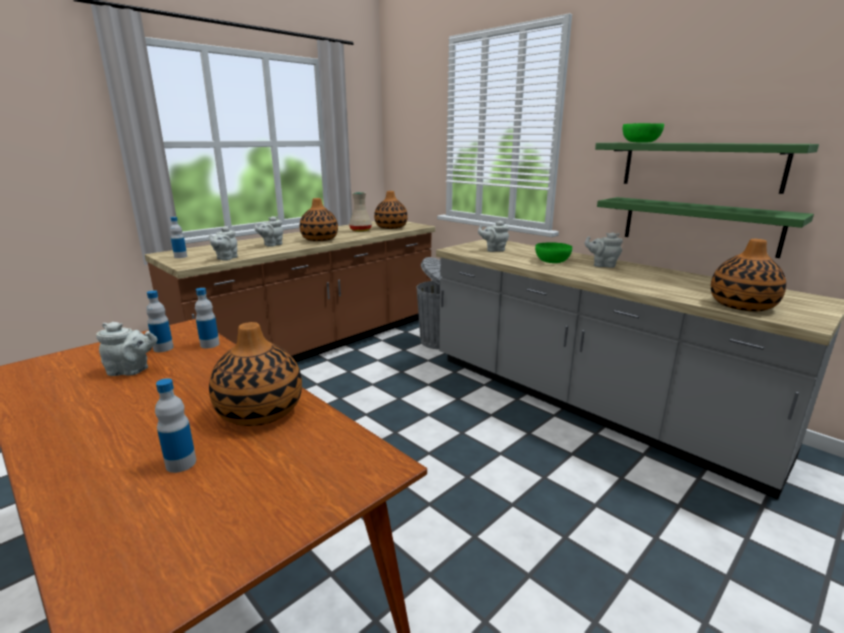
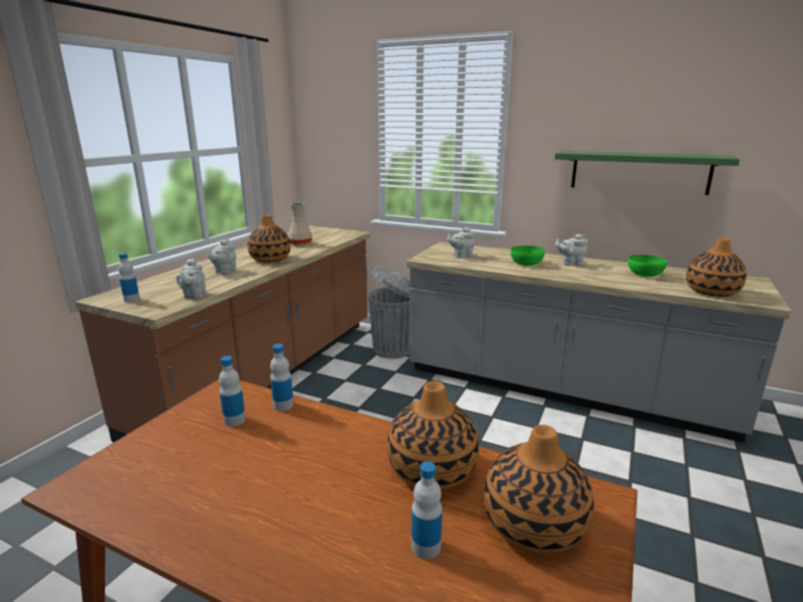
camera: 20 degrees left, 0 degrees up
(131, 371) = (232, 455): grey teapot -> none
(391, 227) = (327, 237): vase -> vase (533, 525)
(640, 142) = (591, 152): green bowl -> green bowl (644, 274)
(699, 225) = (640, 222): green shelf -> none

